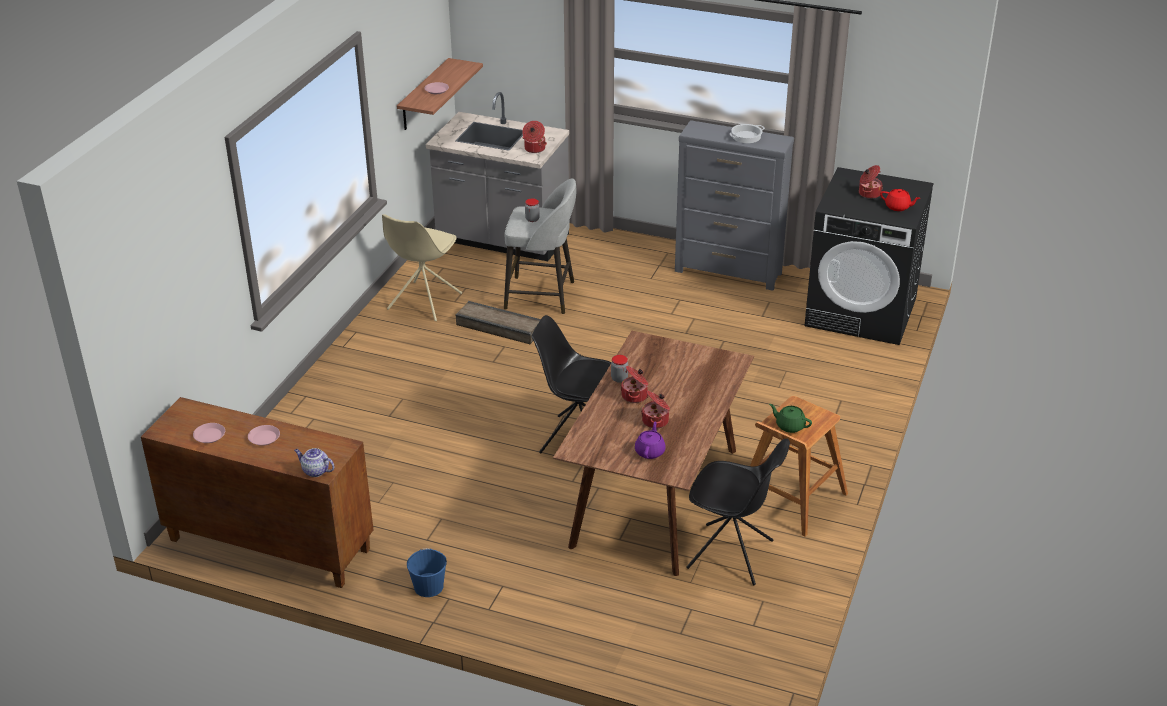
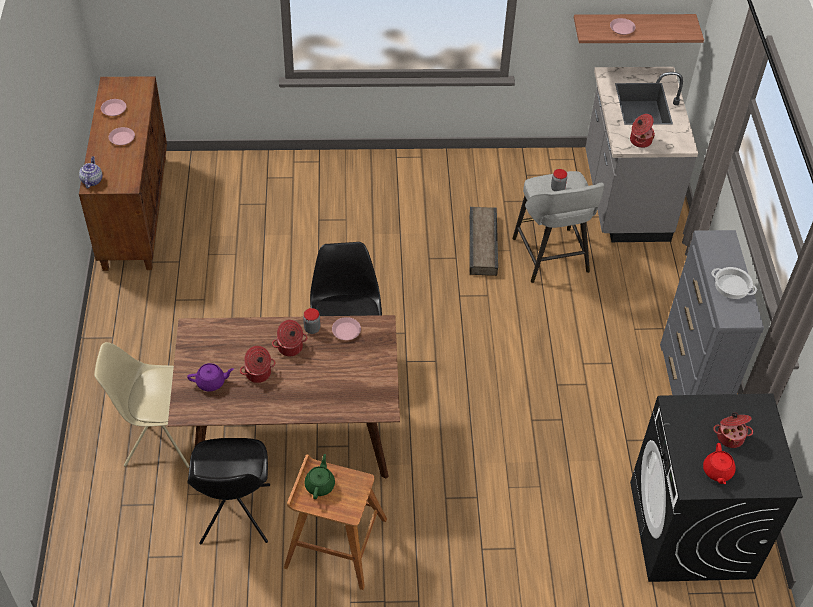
camera: 65 degrees right, 15 degrees up
(423, 302) = (490, 182): beige chair -> beige chair (159, 440)
(428, 587) = (121, 320): blue bucket -> none
(634, 360) = (346, 331): none -> pink plate

